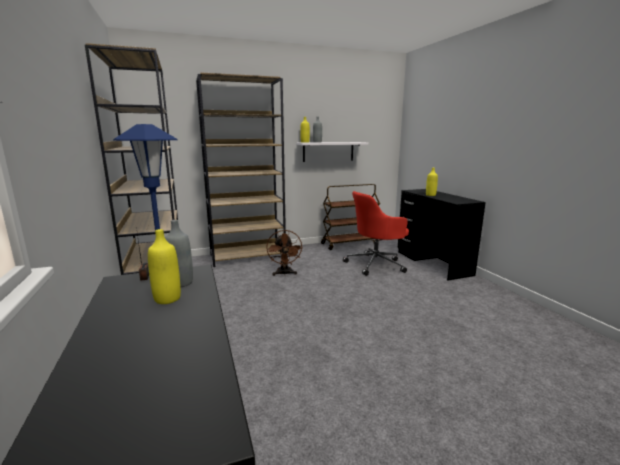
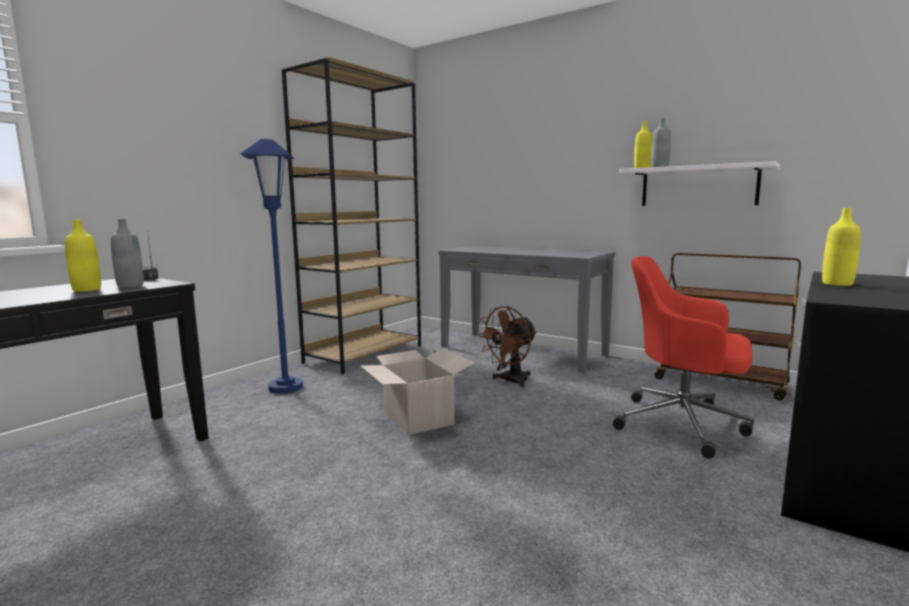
camera: 55 degrees right, 5 degrees down
(248, 256) = (522, 350): brown bookcase -> grey console table
(295, 309) = (419, 418): none -> cardboard box

